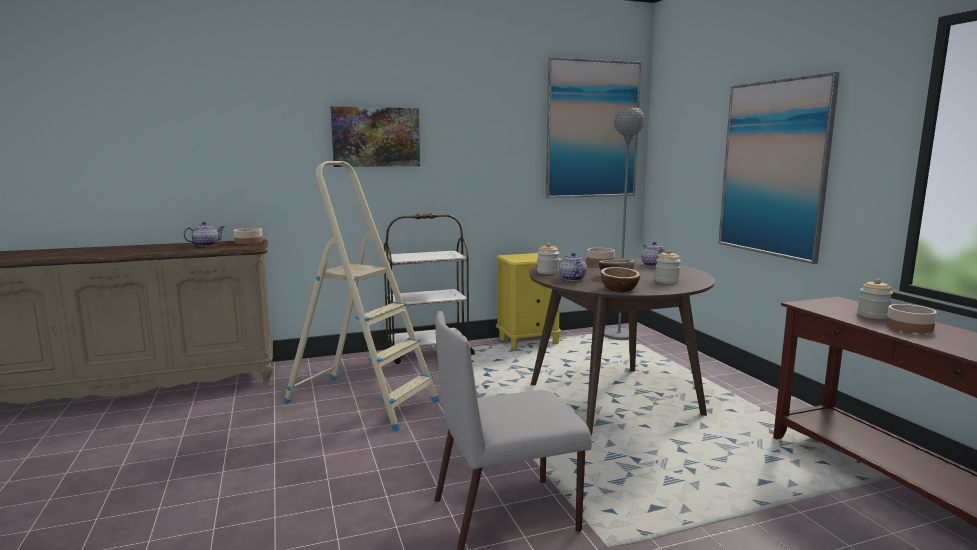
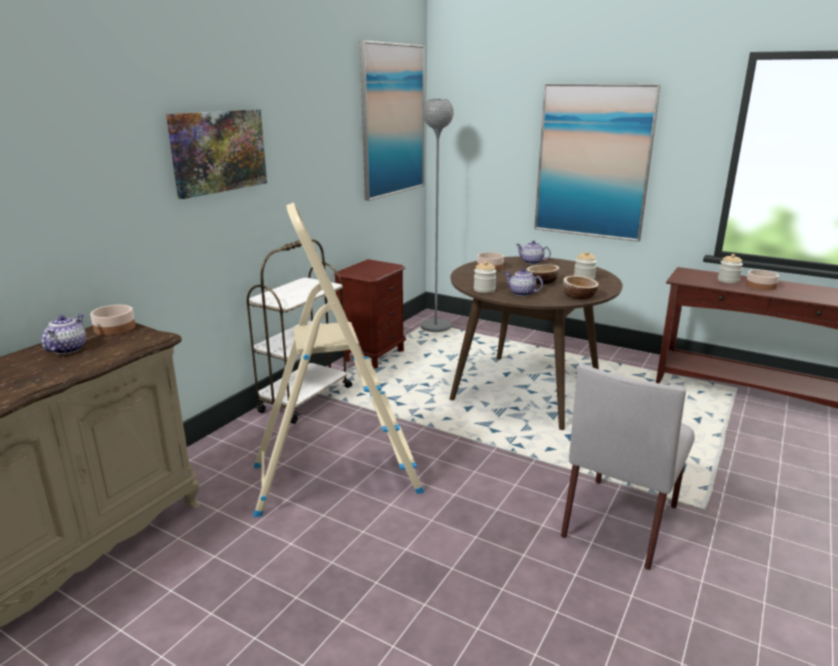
camera: 40 degrees left, 10 degrees up
(528, 341) = (373, 355): yellow nightstand -> brown nightstand

